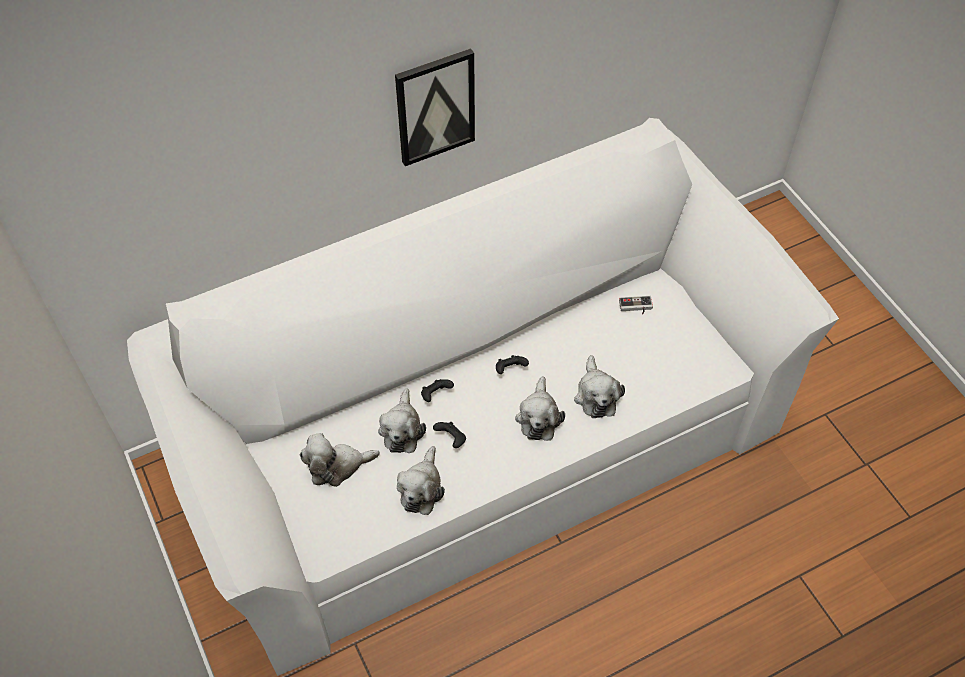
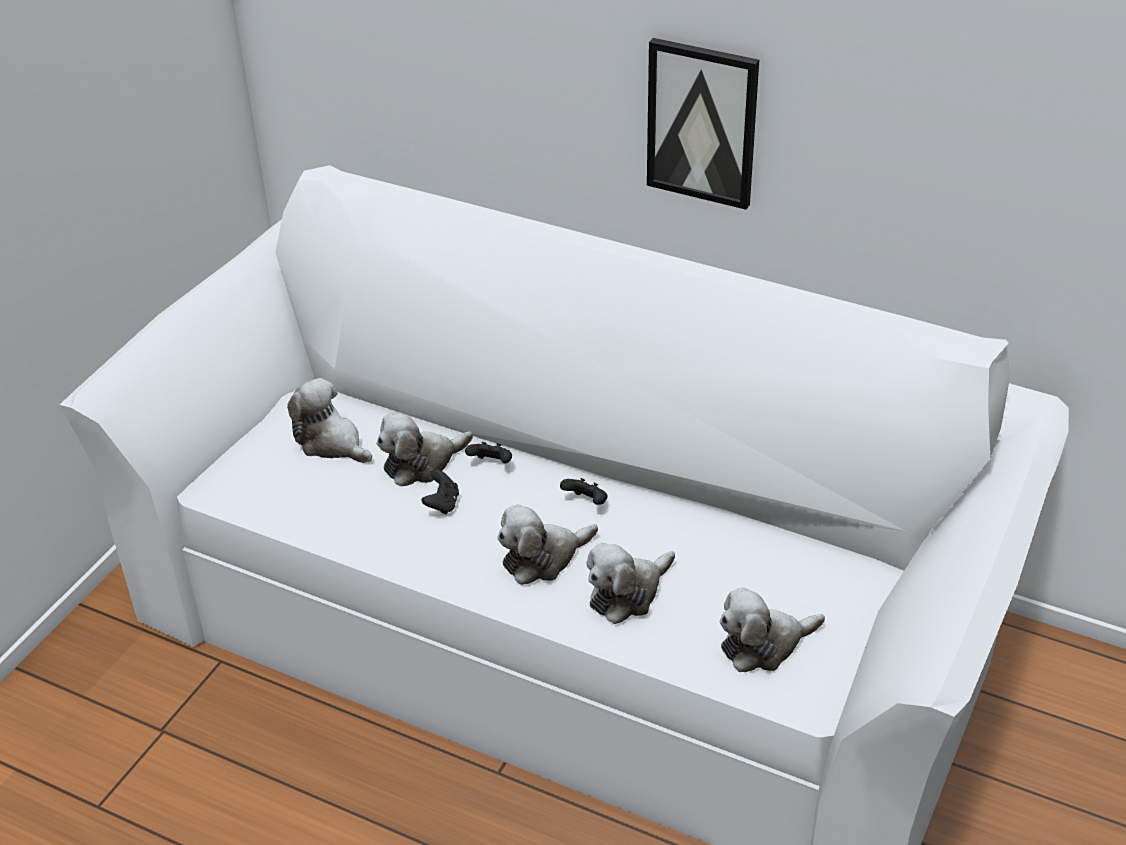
camera: 55 degrees right, 15 degrees down
(421, 488) = (358, 516): plush toy -> plush toy (764, 645)
(635, 307) = (803, 565): game controller -> none

